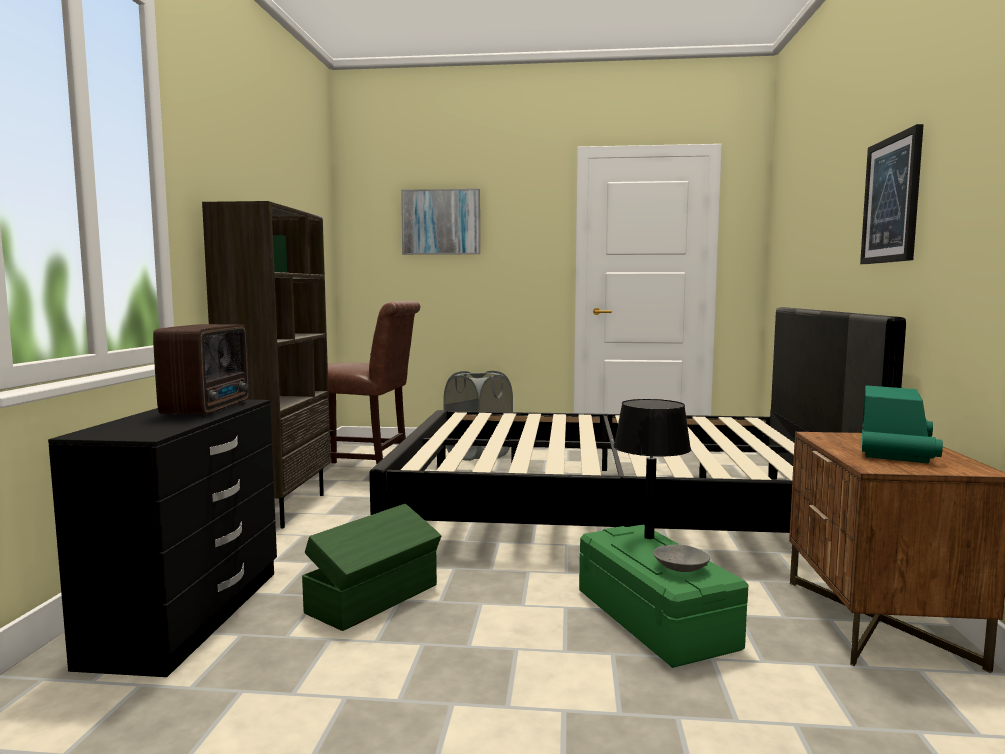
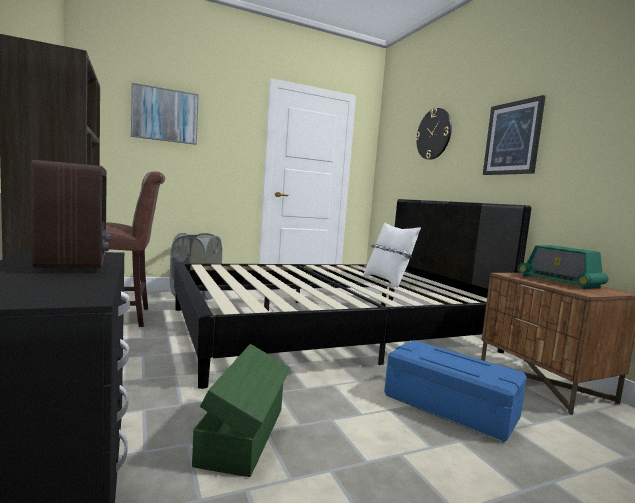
camera: 30 degrees left, 0 degrees up
(649, 537) = (433, 349): black table lamp -> none
(657, 619) = (450, 406): green storage box -> blue storage box
(681, 567) = (484, 369): grey bowl -> none
(705, 441) = (387, 281): none -> white pillow
(818, 196) = (434, 134): none -> wall clock
(895, 449) = (559, 281): radio -> radio turned 150 degrees clockwise

